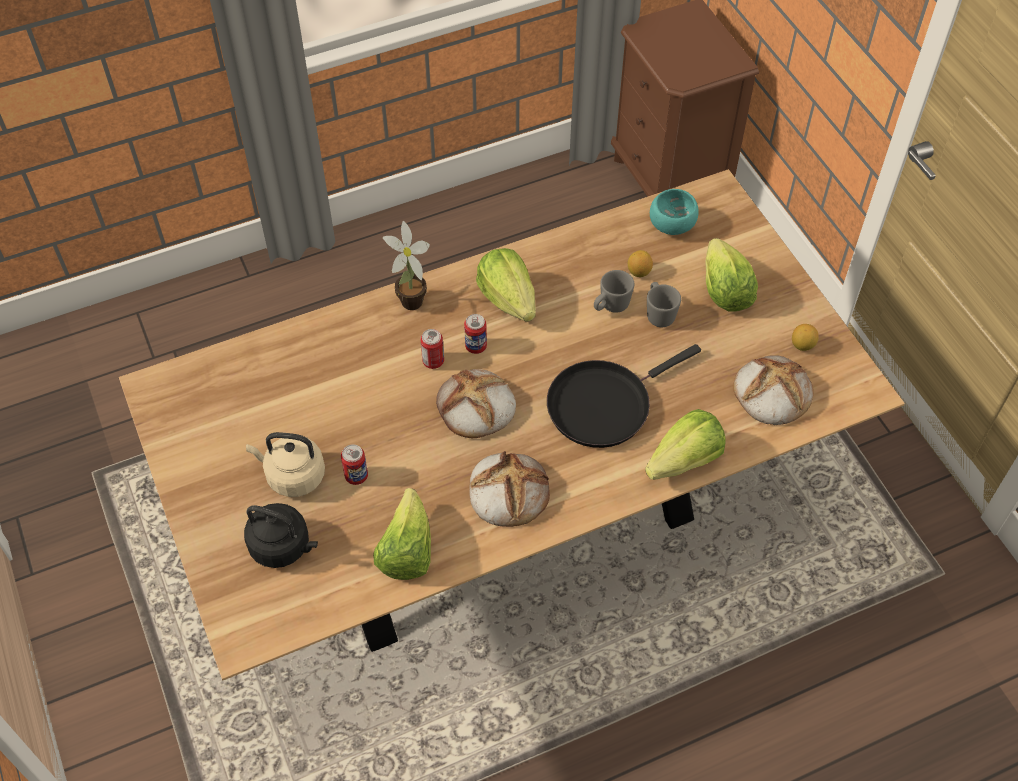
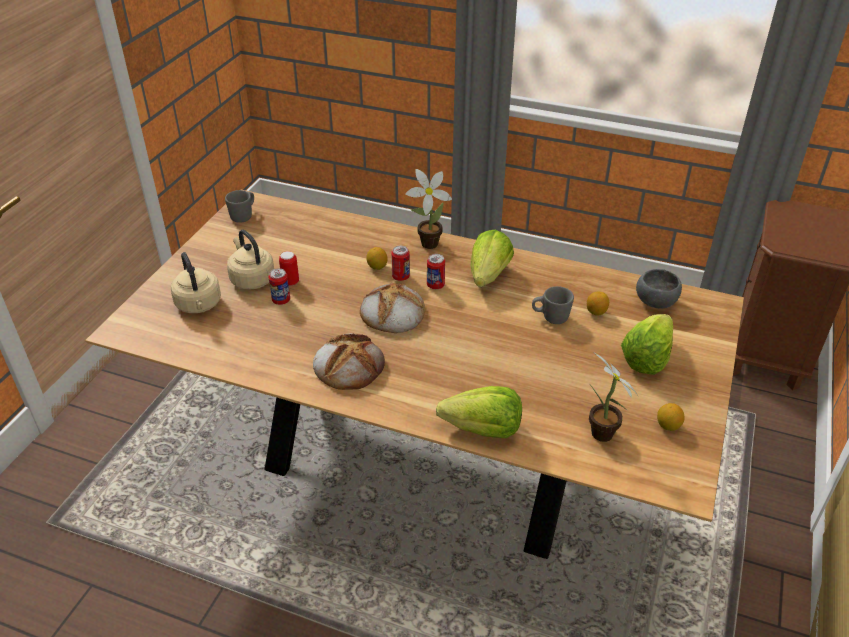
camera: 45 degrees right, 15 degrees down
(283, 546) = (199, 305): black kettle -> beige kettle
(337, 449) = (290, 282): none -> can
(397, 367) = (377, 267): none -> lemon
(406, 551) = (252, 352): lettuce -> none
(604, 404) = (472, 363): black frying pan -> none
(658, 313) = (579, 341): grey mug -> grey mug (244, 216)
(673, 225) = (656, 303): turquoise bowl -> grey bowl
(771, 393) = (603, 436): bread -> potted plant

